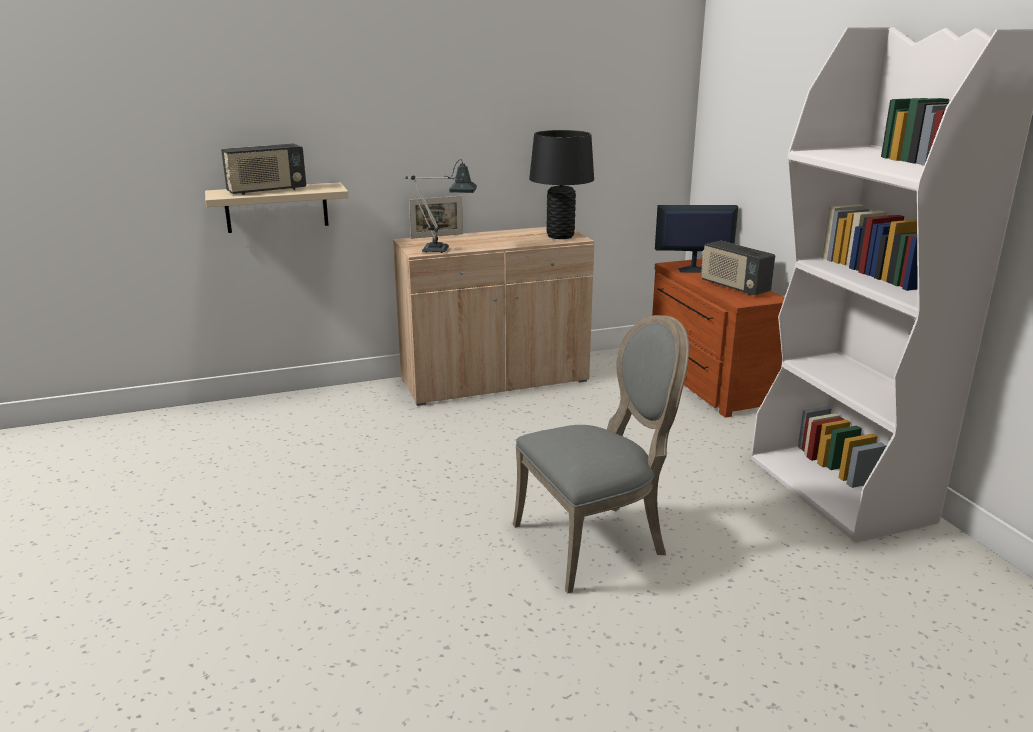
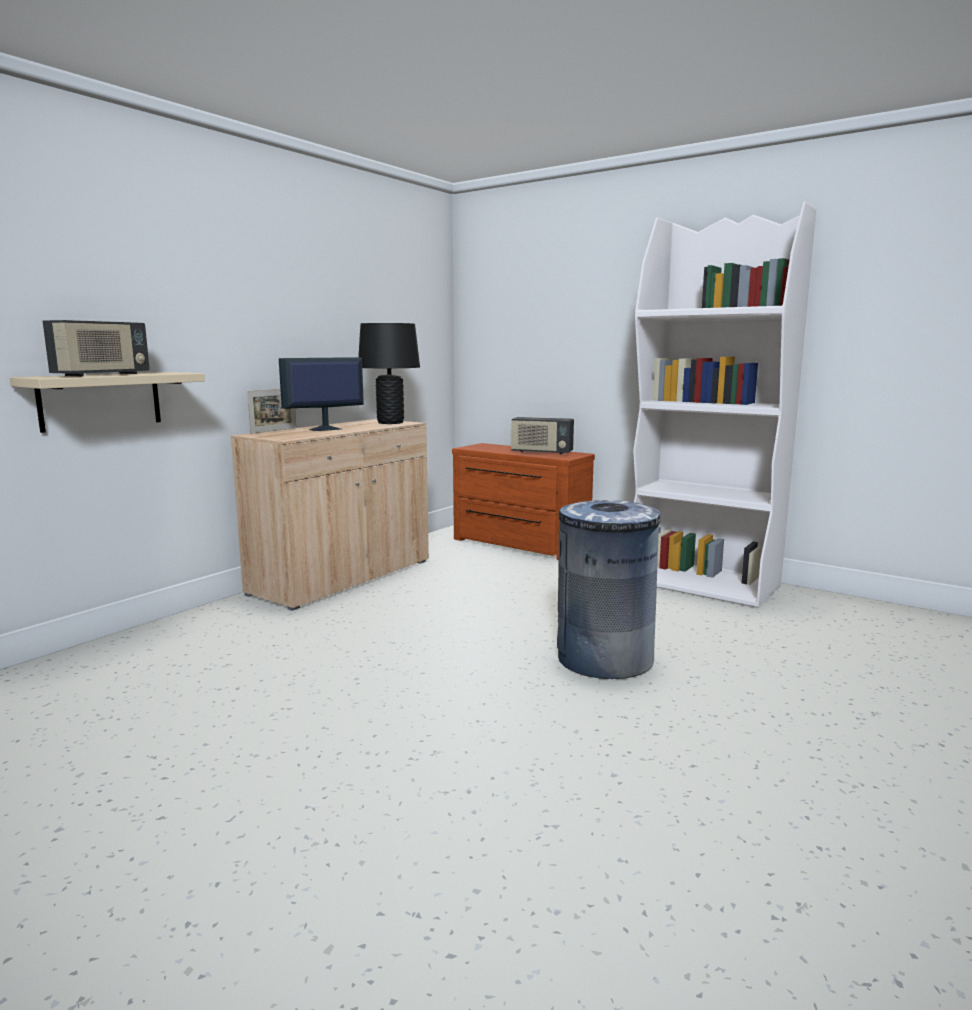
camera: 35 degrees left, 10 degrees down
(442, 250) = (305, 436): table lamp -> none
(596, 541) = (604, 659): grey chair -> grey trash can
(692, 270) = (490, 448): monitor -> monitor (325, 429)

